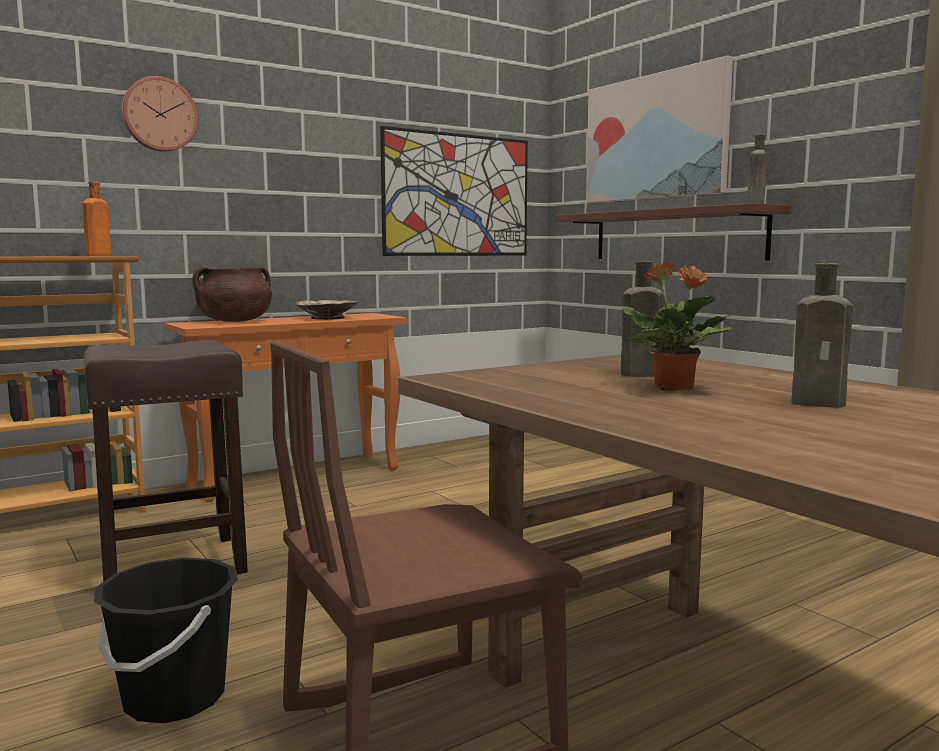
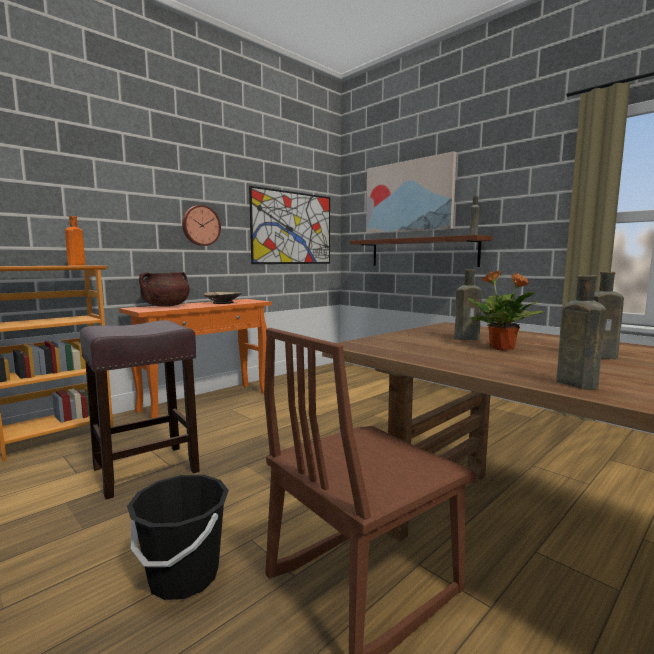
camera: 10 degrees left, 0 degrees up
(159, 115) = (113, 173): wall clock -> wall clock (200, 225)
(698, 433) = (573, 383): none -> brown bottle

